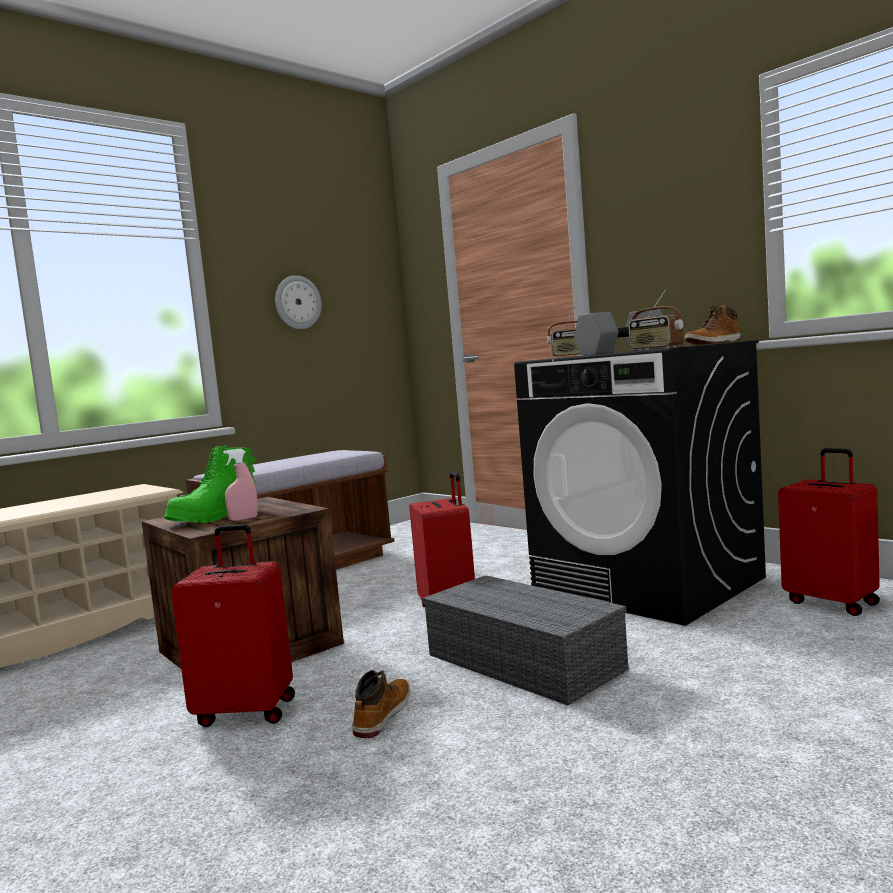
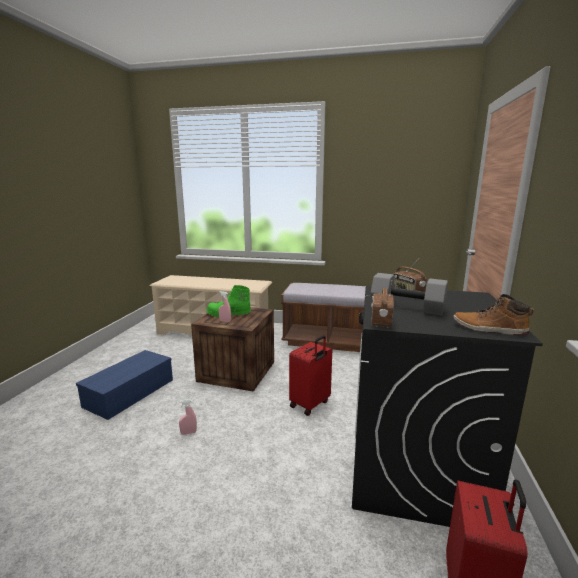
camera: 55 degrees right, 10 degrees up
(102, 779) = (129, 393): none -> blue storage box
(246, 711) = (182, 397): red suitcase -> none
(297, 302) = (377, 198): wall clock -> none
(382, 715) = (188, 433): boot -> pink spray bottle
(527, 661) = (261, 456): grey storage box -> none

